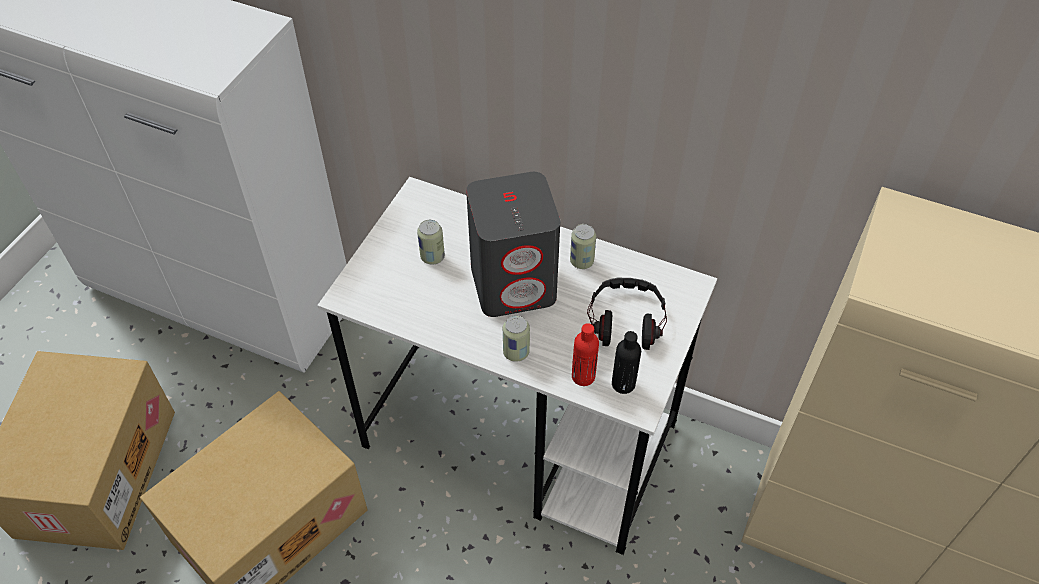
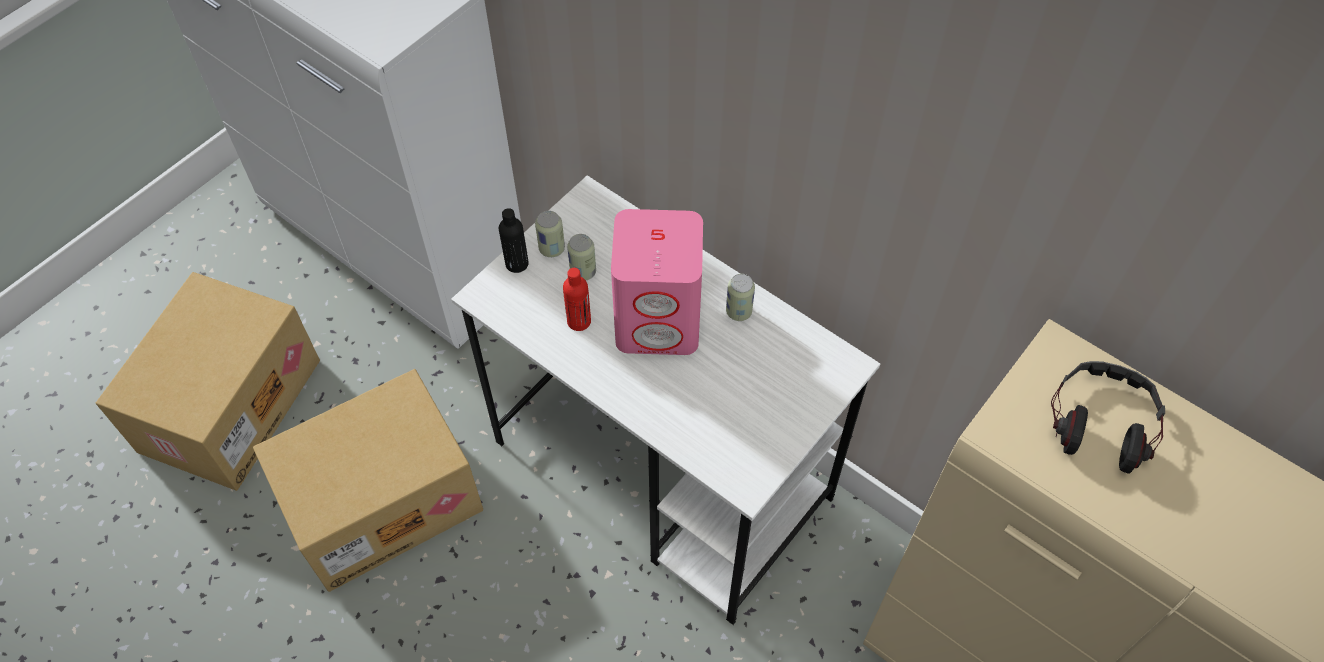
camera: 15 degrees right, 5 degrees up
(514, 283) = (659, 320): grey speaker -> pink speaker
(516, 352) = (636, 397): can -> can (552, 249)
(583, 376) = (698, 440): red bottle -> red bottle (579, 321)
(623, 384) = (737, 458): black bottle -> black bottle (517, 263)
(625, 320) = (764, 388): headphones -> headphones (1101, 422)

